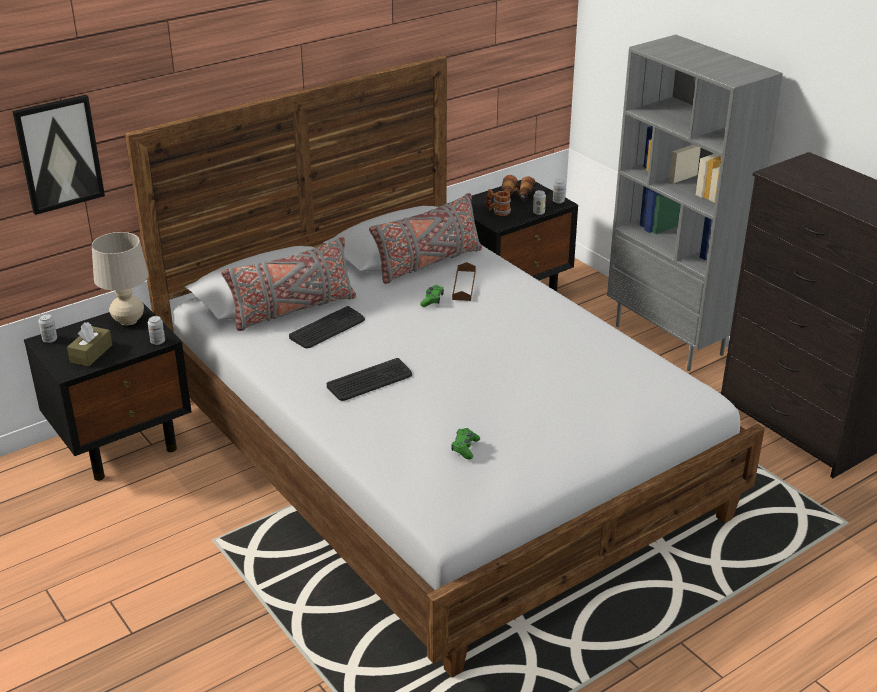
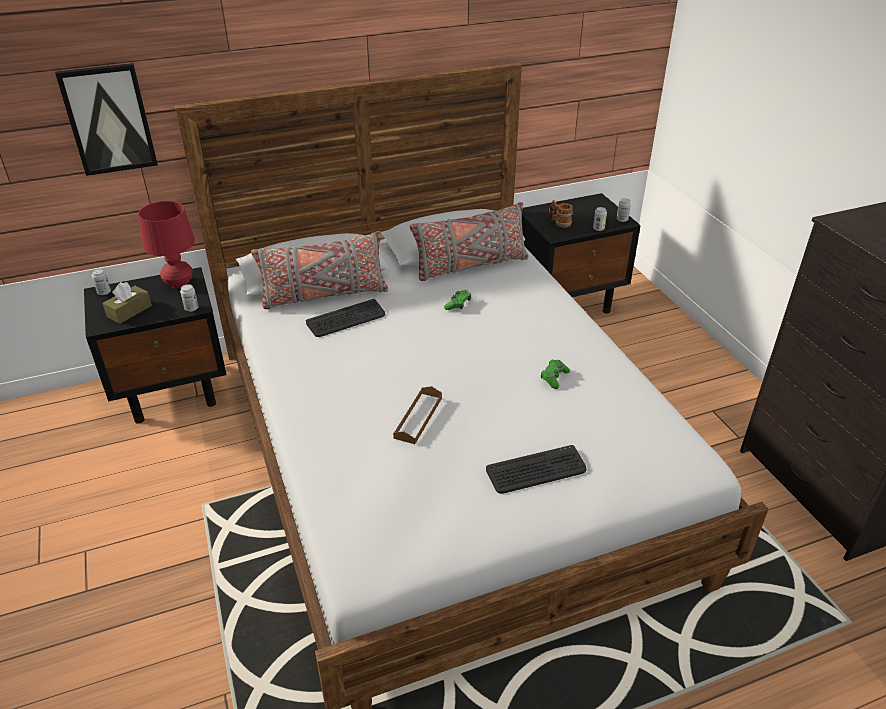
camera: 15 degrees right, 5 degrees up
(128, 320) = (179, 284): beige table lamp -> red table lamp
(370, 381) = (358, 383): keyboard -> keyboard (536, 470)
(464, 285) = (495, 293): brown tray -> brown tray (418, 417)
(465, 448) = (415, 480): green game controller -> green game controller (554, 377)
(516, 197) = (583, 210): binoculars -> none
(670, 340) = (709, 370): grey bookcase -> none

